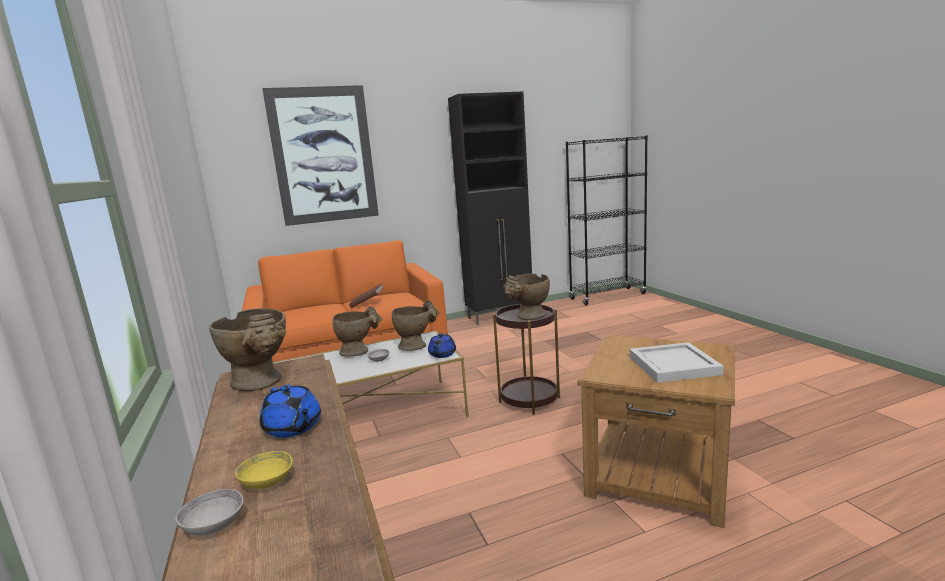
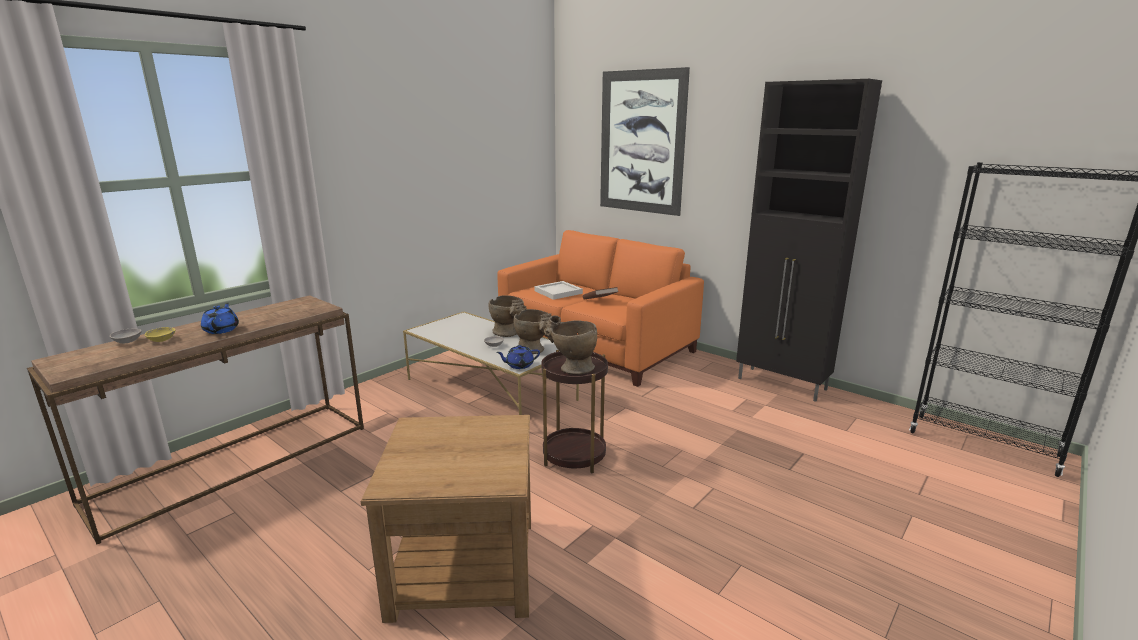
camera: 60 degrees right, 5 degrees up
(262, 383) = (290, 307): beige vase -> none
(293, 428) = (222, 330): blue teapot -> blue teapot turned 150 degrees clockwise
(675, 365) = (444, 460): white tray -> white tray (558, 292)

